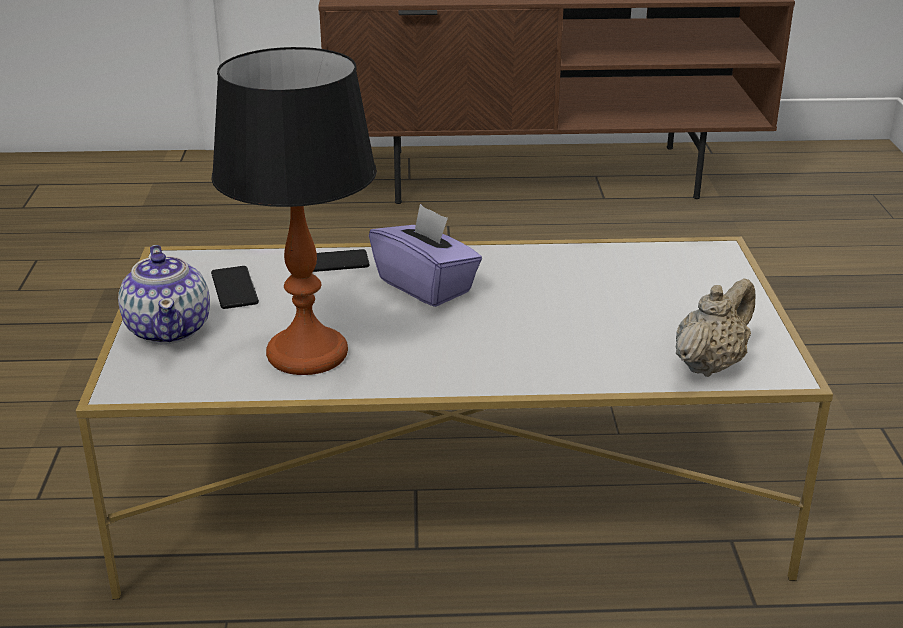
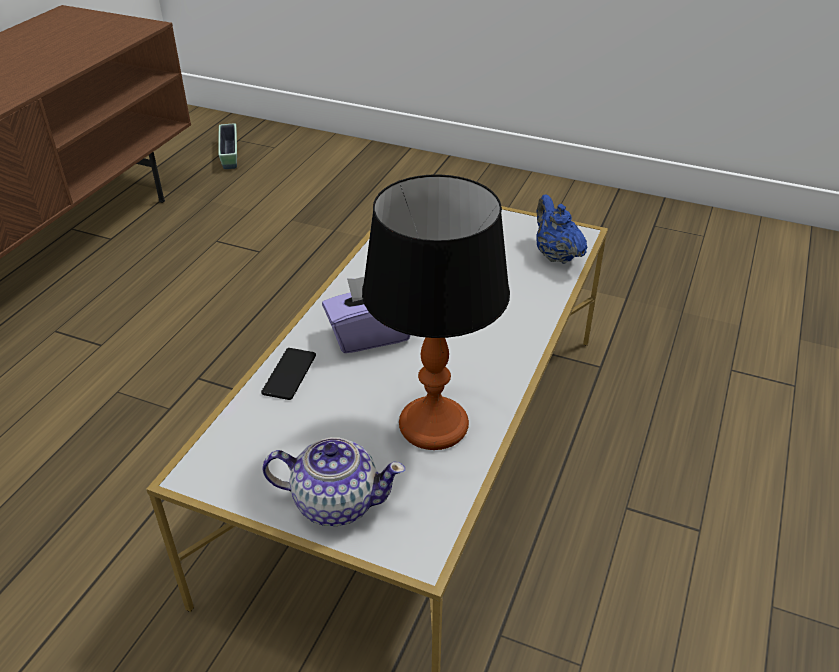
camera: 65 degrees left, 10 degrees up
(234, 288) = (289, 443): phone -> none
(710, 365) = (555, 255): beige teapot -> blue teapot
(835, 200) = (230, 154): none -> planter

